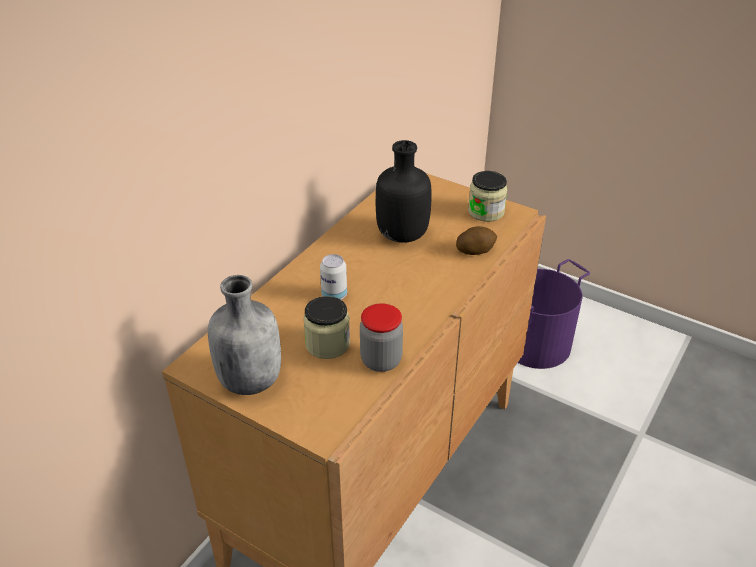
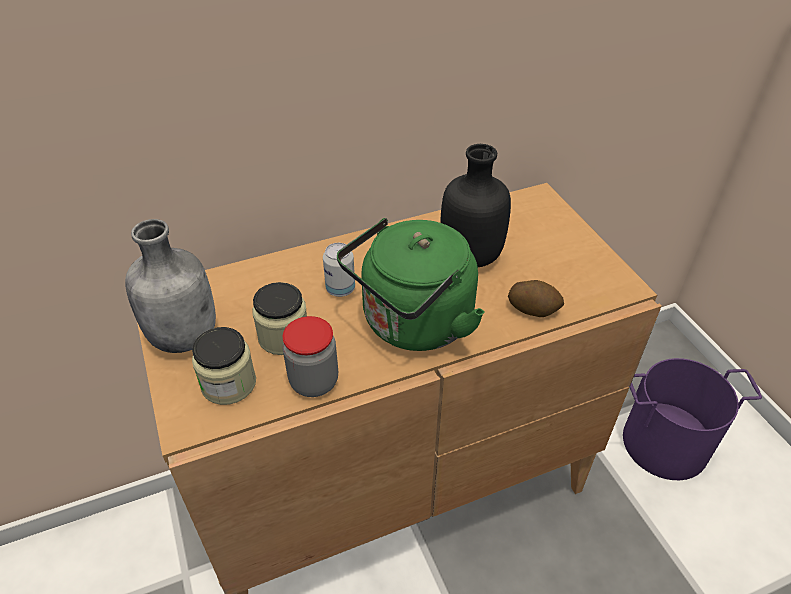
camera: 35 degrees right, 5 degrees up
(409, 294) = (413, 324): none -> green kettle
(486, 212) = (589, 270): jar -> jar (229, 383)

